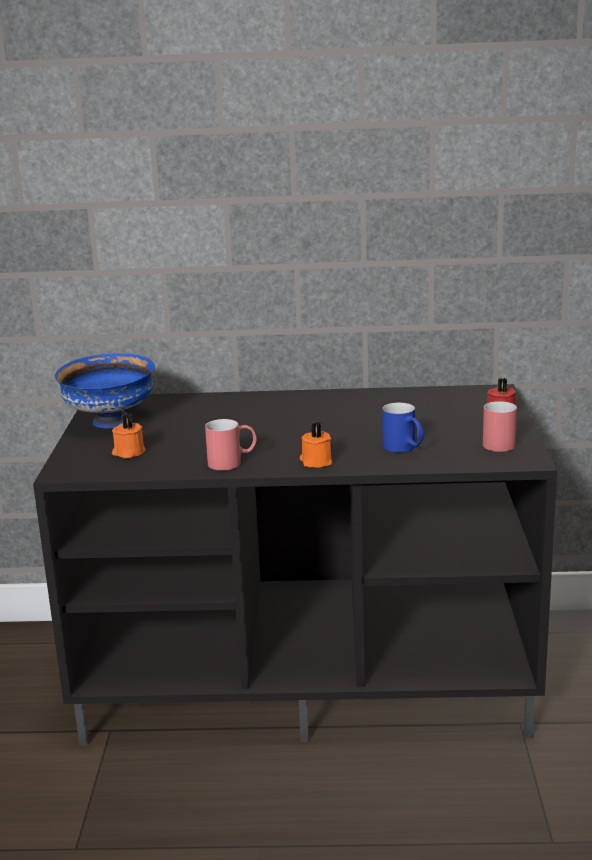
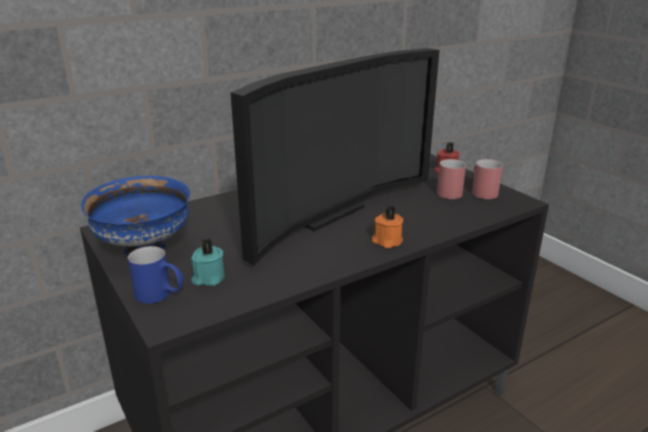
camera: 35 degrees left, 5 degrees up
(128, 453) = (208, 278): orange candle -> turquoise candle
(232, 462) = (321, 261): red mug -> red mug (452, 191)
(298, 426) = (323, 212): none -> television
(404, 449) = (431, 212): blue mug -> blue mug (161, 295)

